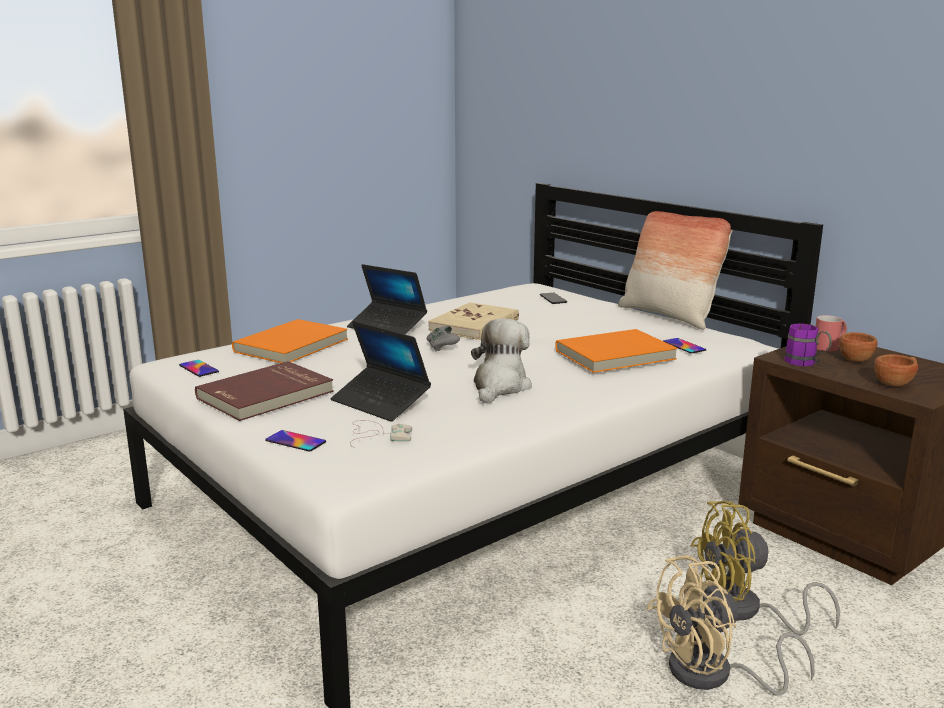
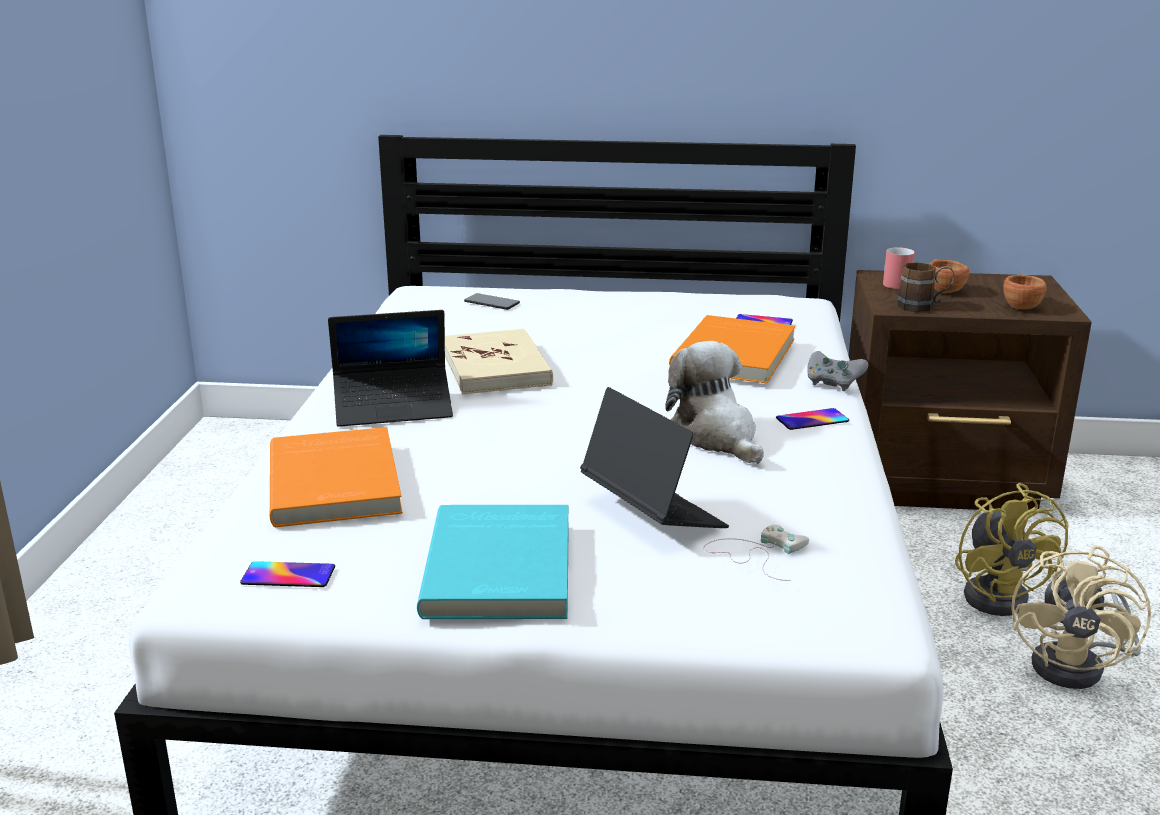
camera: 45 degrees left, 5 degrees up
(267, 395) = (503, 568): red book -> turquoise book
(295, 441) = (697, 609): phone -> phone (812, 420)
(380, 402) = (652, 512): laptop -> laptop turned 120 degrees counterclockwise
(442, 347) = (534, 411): grey game controller -> grey game controller (833, 383)
(668, 316) = (656, 290): pillow -> none
(744, 611) = (1000, 594): yellow fan -> yellow fan turned 45 degrees counterclockwise
(806, 363) = (923, 307): purple mug -> brown mug

